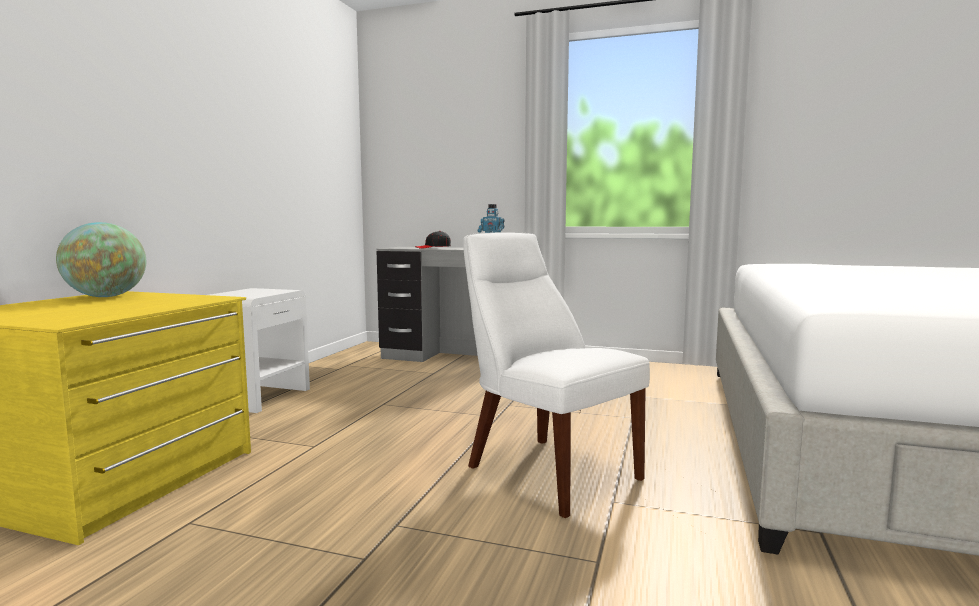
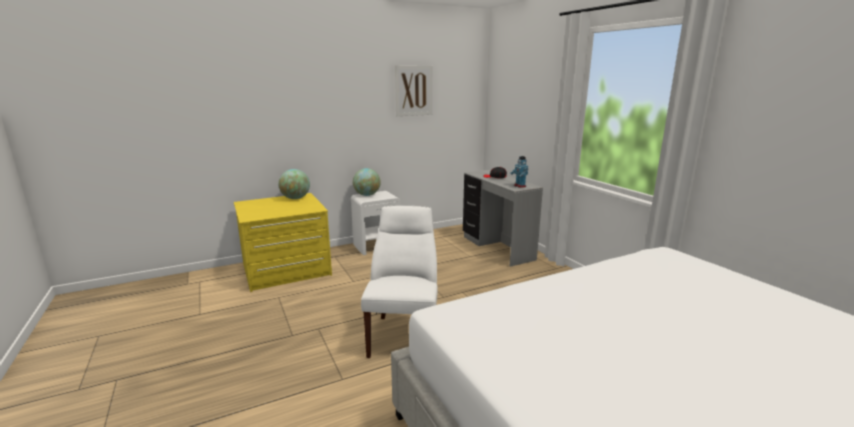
camera: 45 degrees right, 10 degrees up
(234, 293) = (367, 195): none -> globe
(279, 107) = (413, 90): none -> picture

